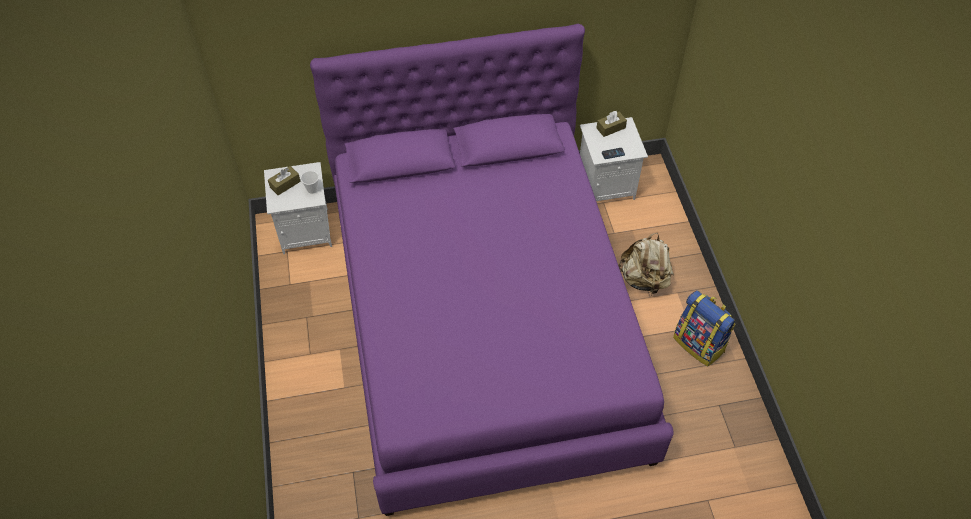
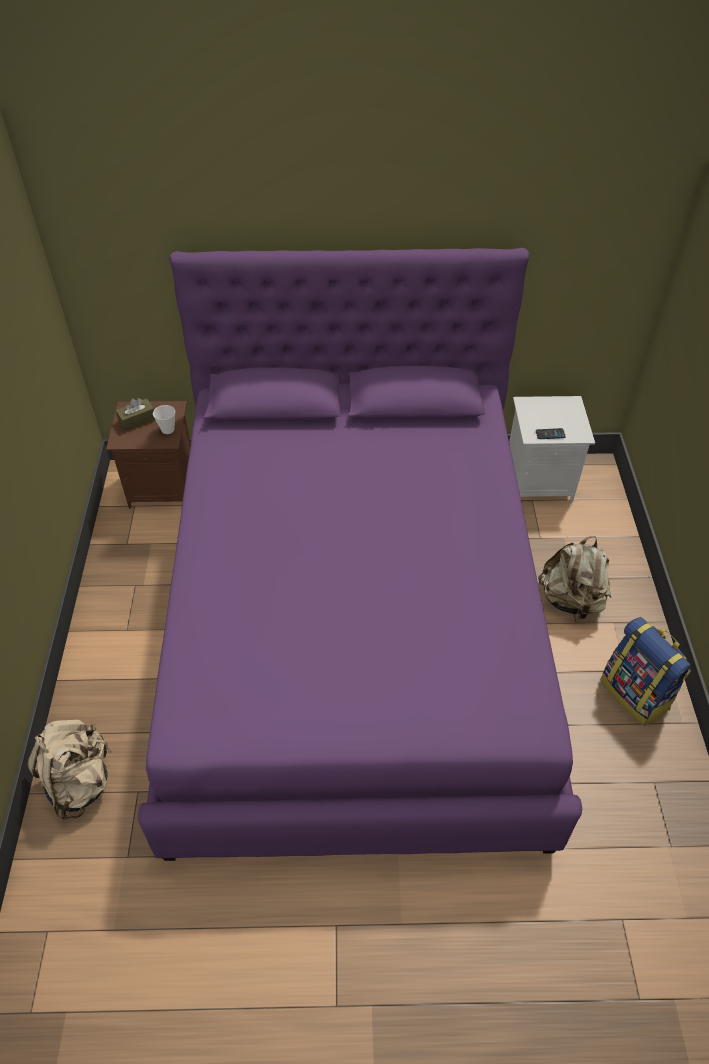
camera: 10 degrees right, 5 degrees down
(307, 230) = (164, 485): grey nightstand -> brown nightstand
(308, 472) = (80, 782): none -> beige backpack
(610, 128) = (552, 405): brown tissue box -> none

